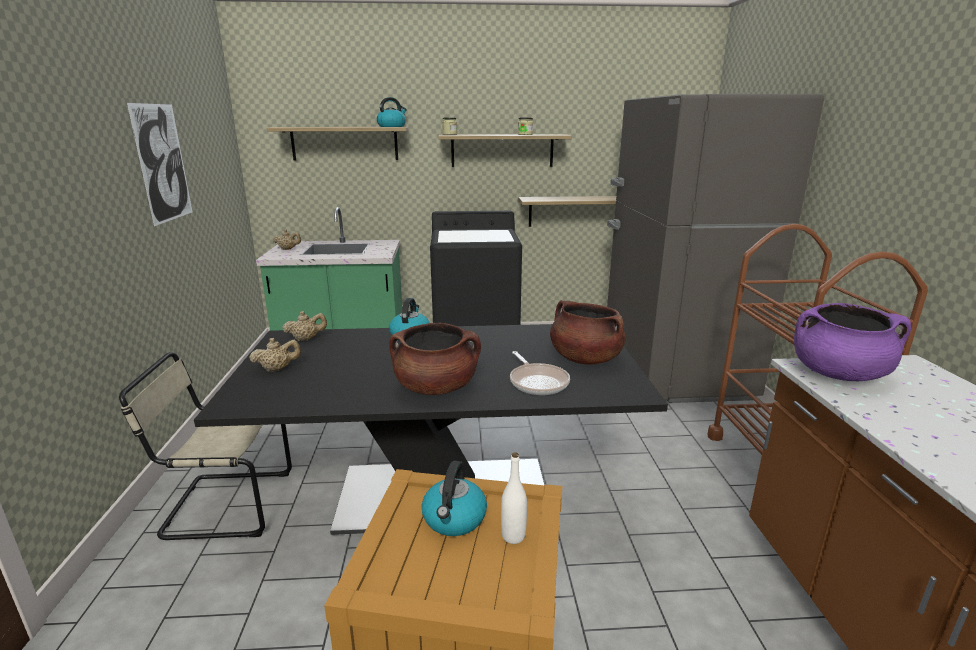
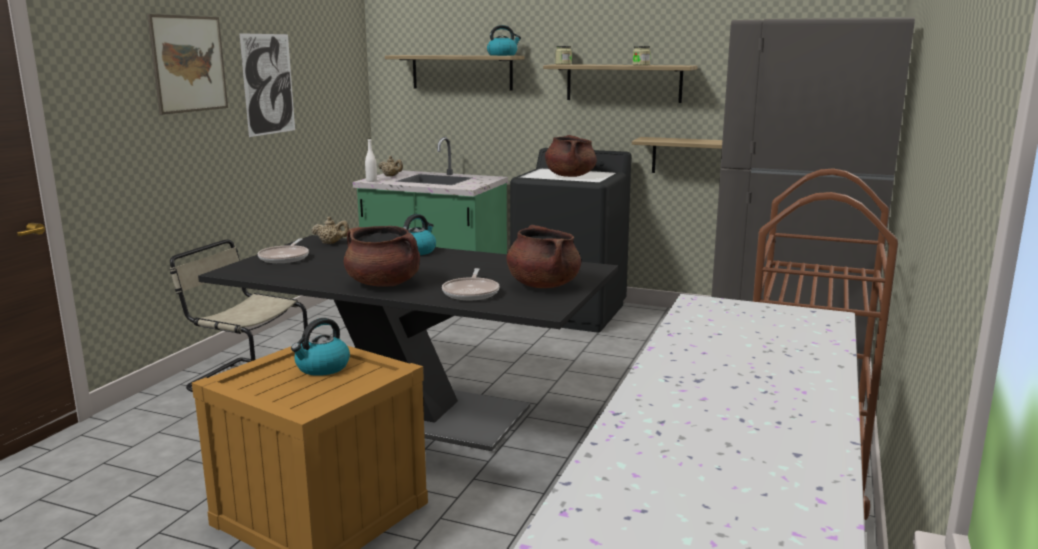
camera: 25 degrees right, 5 degrees down
(80, 142) = (189, 64): none -> picture
(277, 369) = (285, 257): beige teapot -> frying pan
(479, 237) = (570, 176): none -> brown cooking pot
(513, 536) = (349, 383): white bottle -> white bottle (371, 181)
(838, 374) = (720, 310): purple cooking pot -> none

